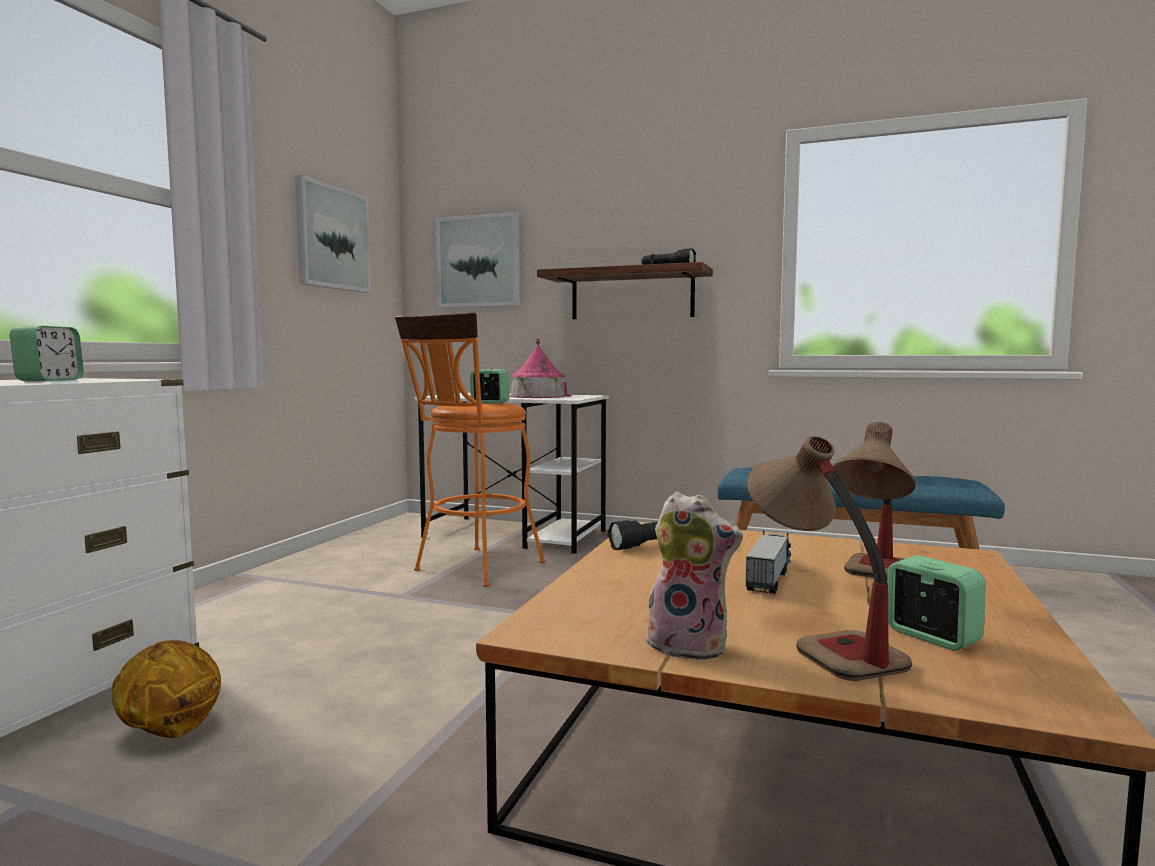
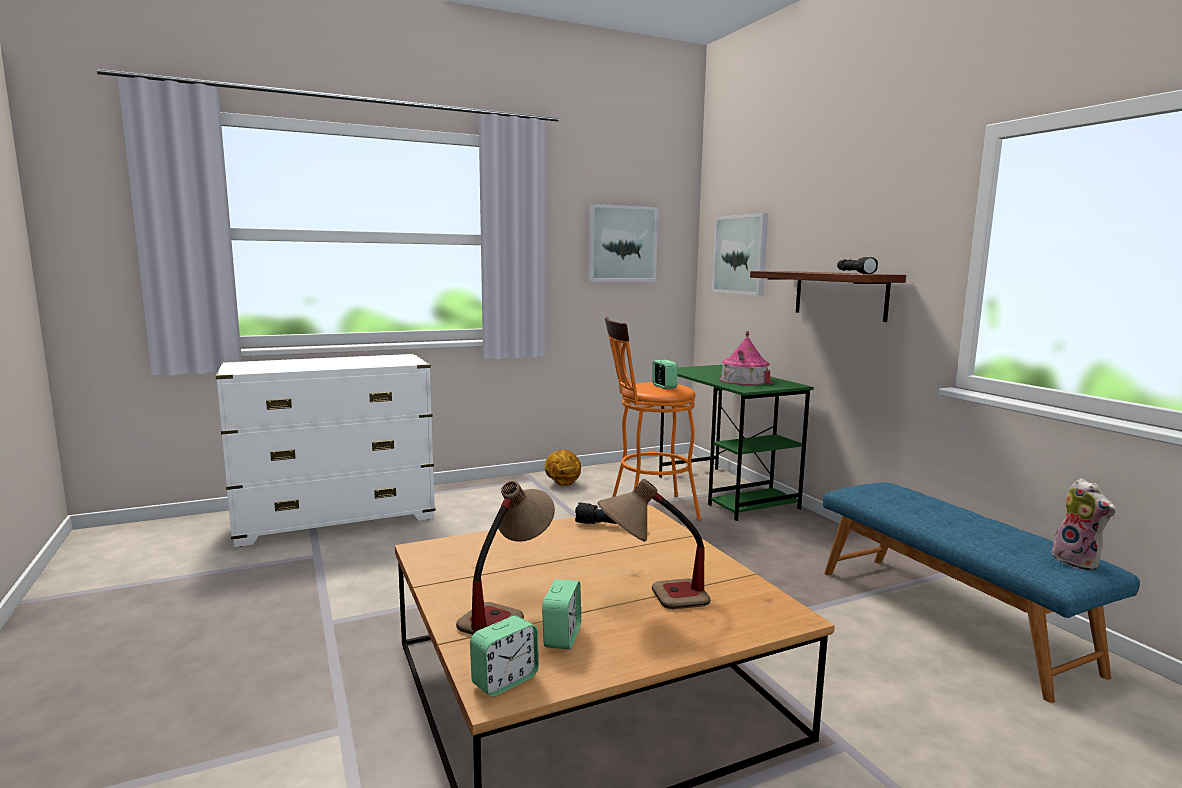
camera: 45 degrees right, 5 degrees up
(50, 380) = (378, 361): alarm clock -> alarm clock (505, 681)
(170, 732) = (382, 547): basketball -> basketball (562, 484)
(516, 534) = (726, 492): white desk -> green desk
(690, 645) = (453, 583): plush toy -> plush toy (1078, 562)
(770, 575) = (605, 570): toy truck -> none

